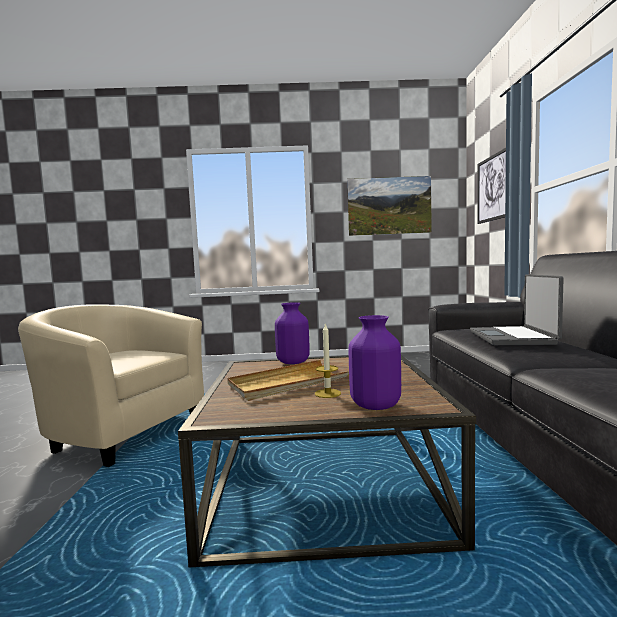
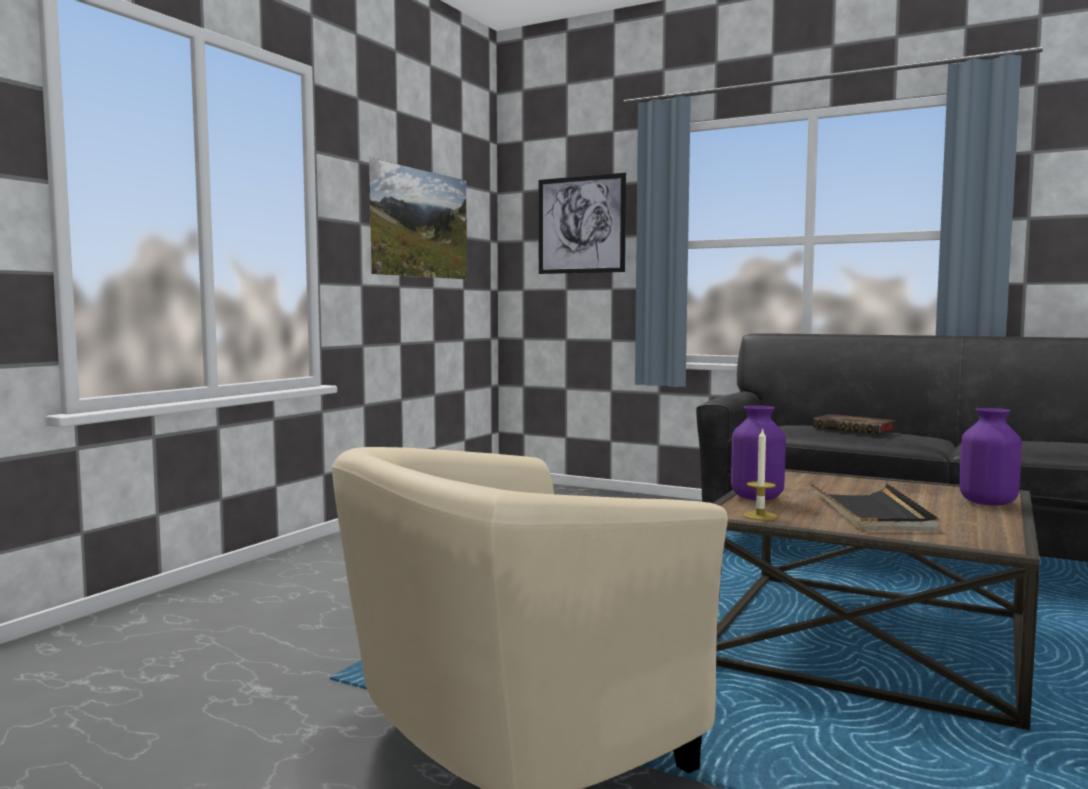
camera: 60 degrees left, 0 degrees up
(287, 383) = (871, 512): beige tray -> black tray
(327, 393) = (929, 507): candle -> candle (760, 516)
(513, 337) = (856, 429): laptop -> book

